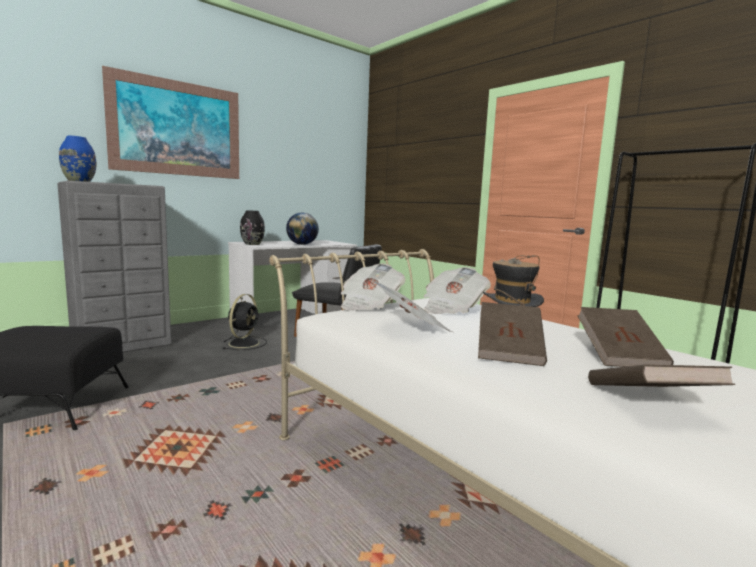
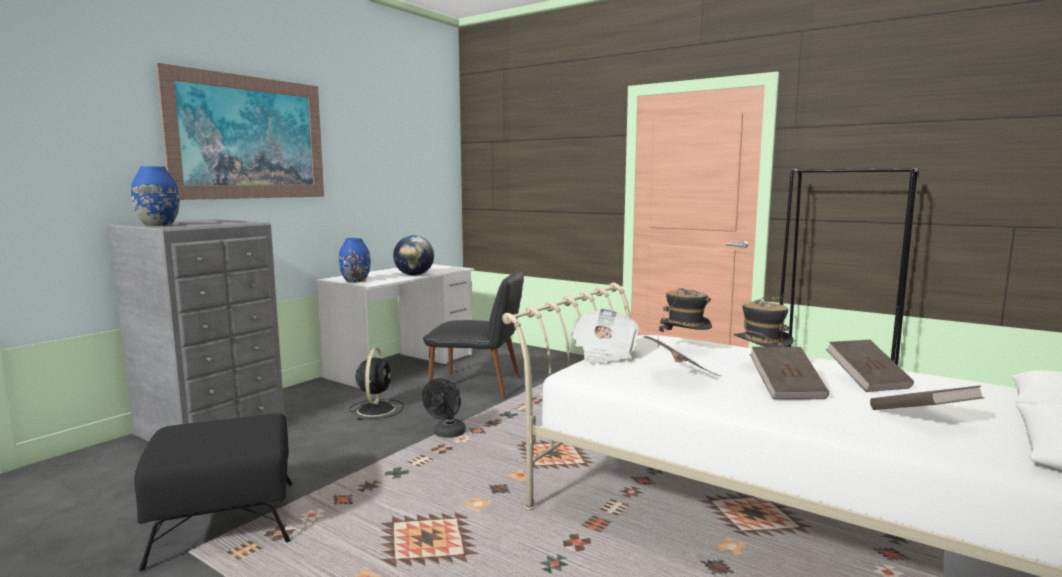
camera: 15 degrees left, 0 degrees up
(252, 244) = (355, 281): black vase -> blue vase
(277, 368) = (447, 434): none -> black fan
(452, 309) = (684, 349): newspaper -> hat

